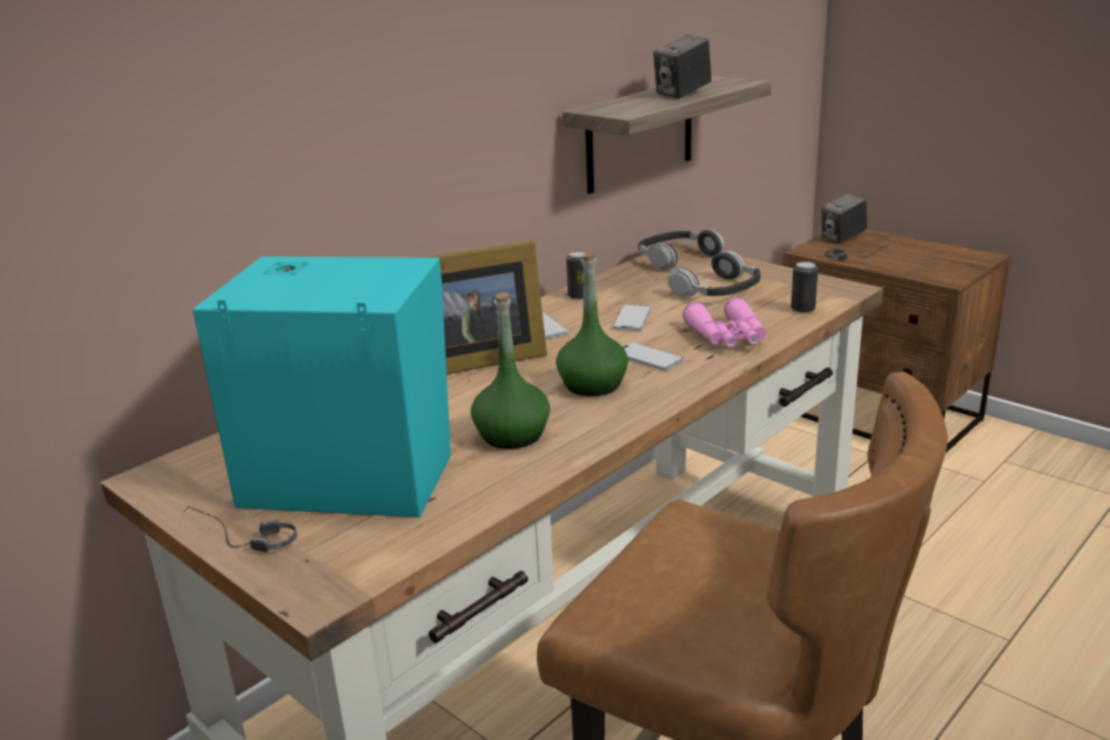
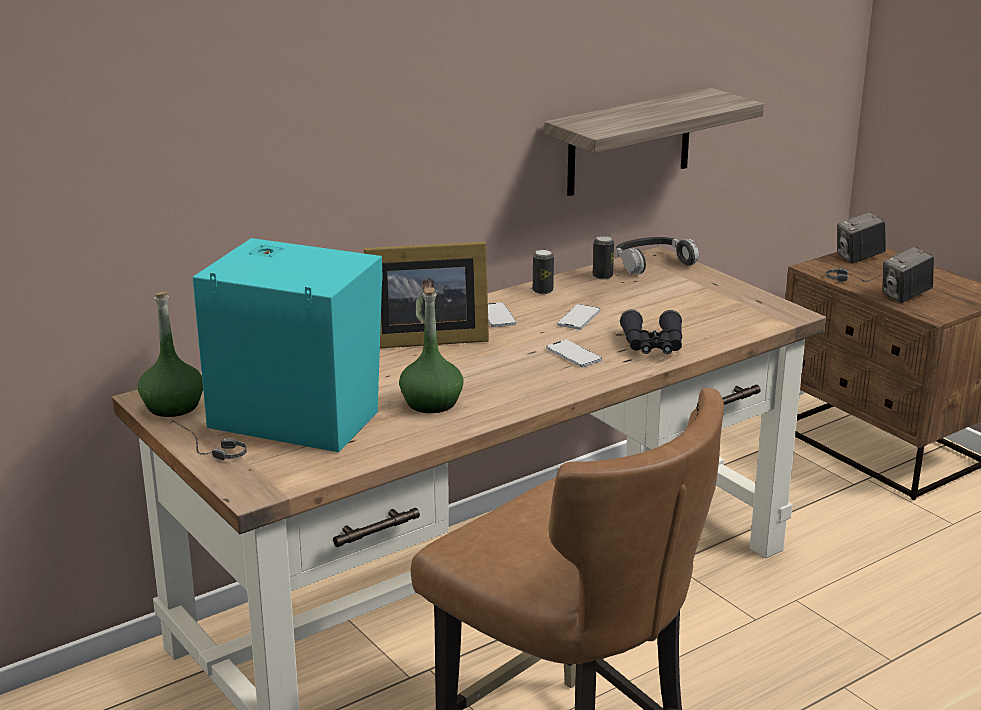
camera: 10 degrees right, 0 degrees up
(592, 385) = (514, 371): green bottle -> green bottle (172, 406)
(682, 94) = (666, 112): camera -> camera (905, 296)
(718, 291) = (671, 301): headphones -> none
(728, 337) = (653, 345): pink binoculars -> black binoculars
(802, 309) = (736, 328): can -> can (602, 276)

